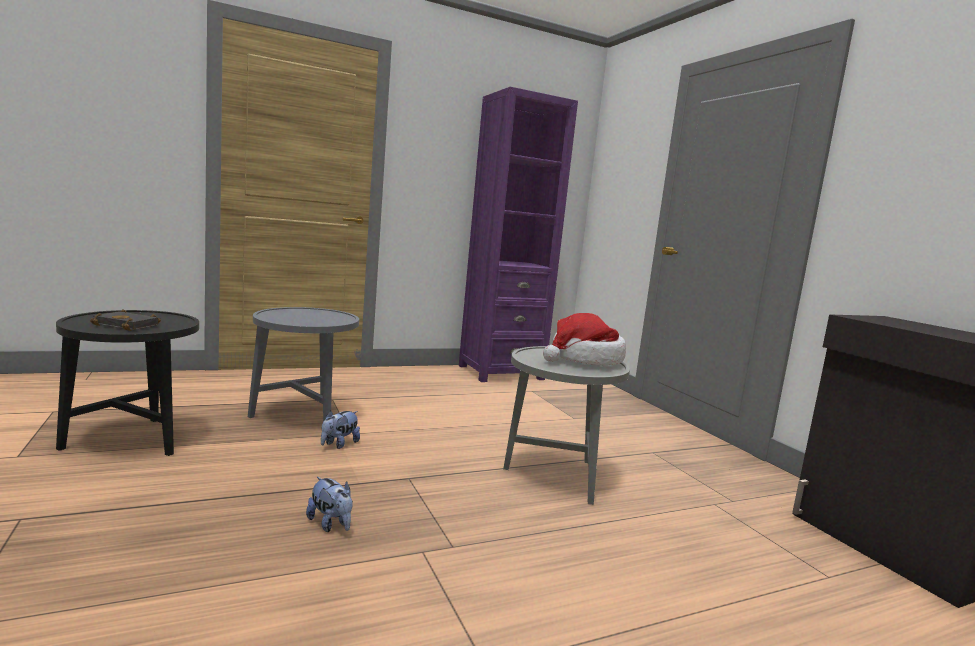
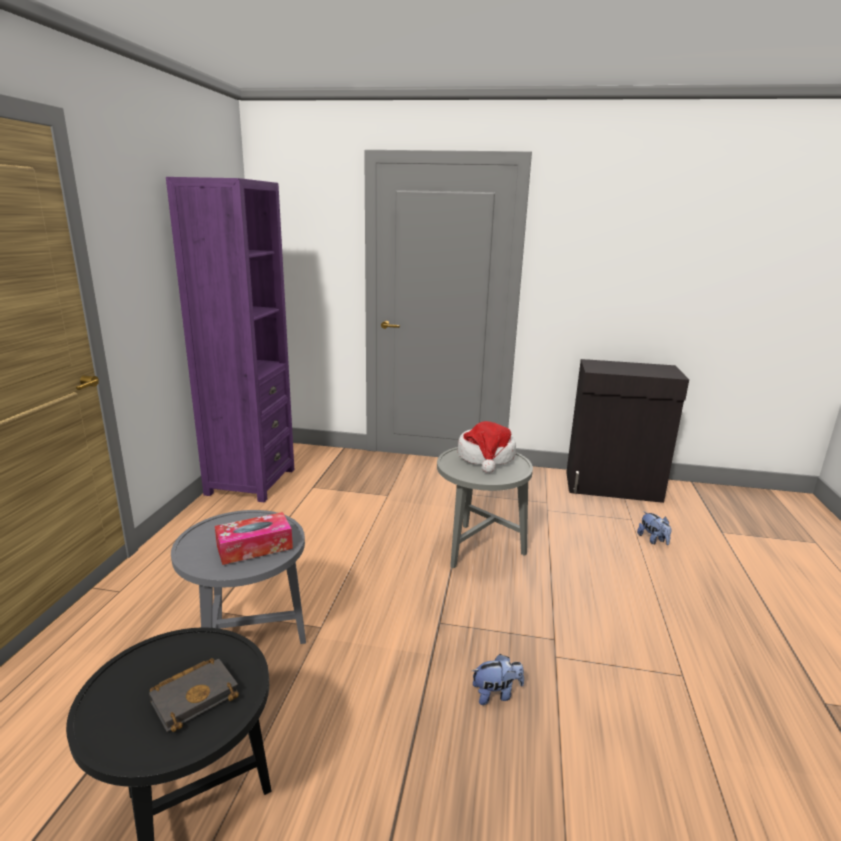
camera: 55 degrees left, 10 degrees up
(302, 318) = (254, 547): none -> tissue box
(339, 444) = (341, 642): plush toy -> plush toy (653, 540)

